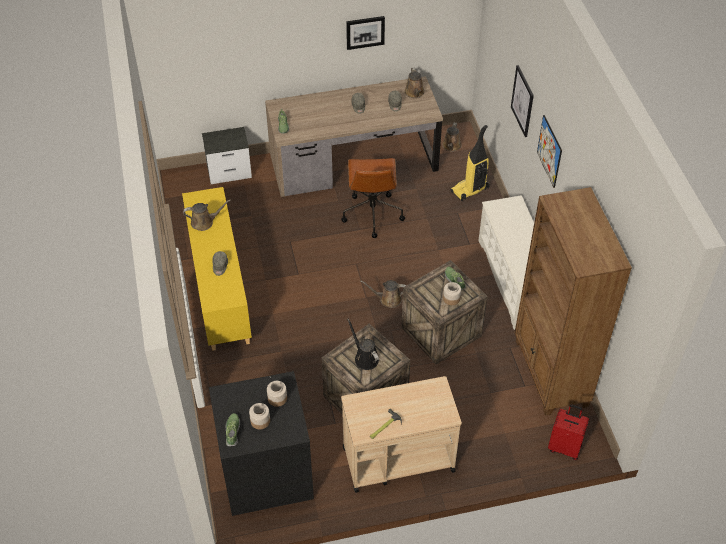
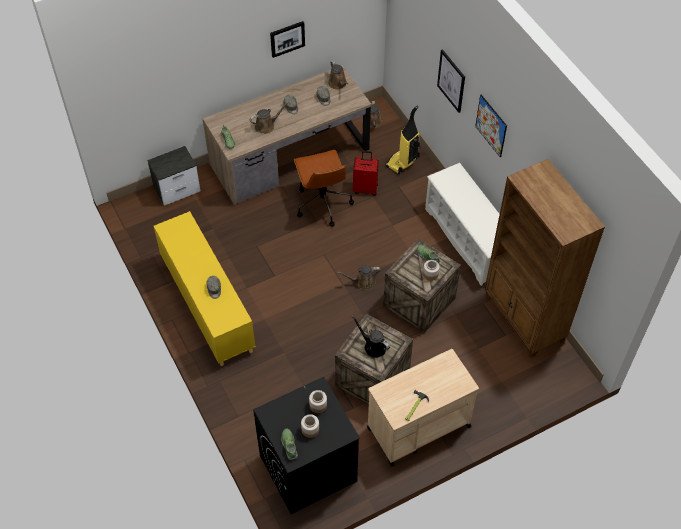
camera: 15 degrees left, 5 degrees up
(204, 222) = (185, 250): brown watering can -> brown watering can (266, 126)
(565, 447) = (555, 382): red suitcase -> red suitcase (365, 188)

